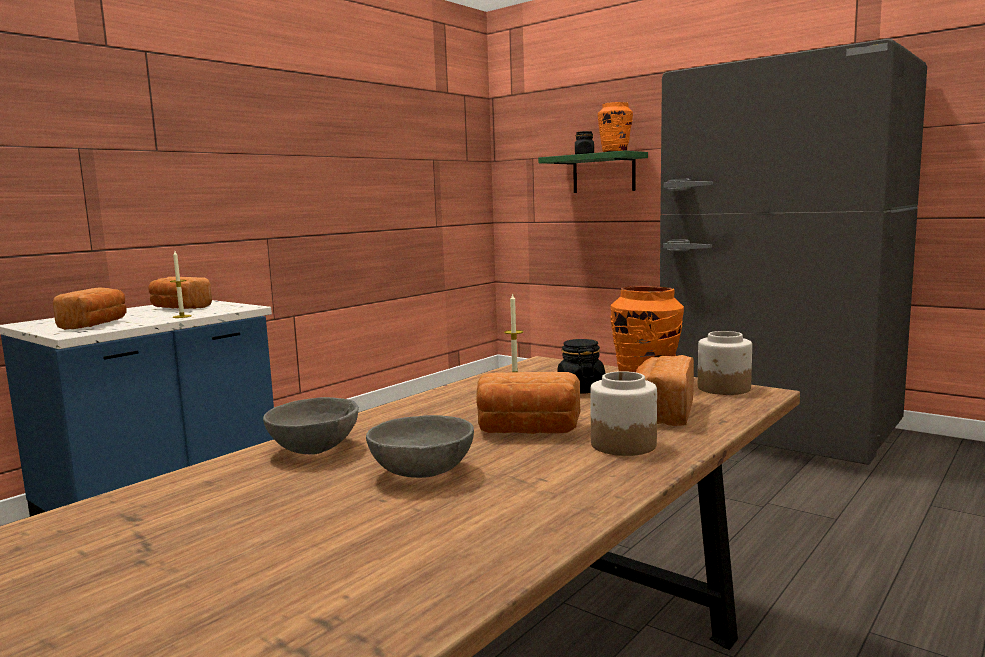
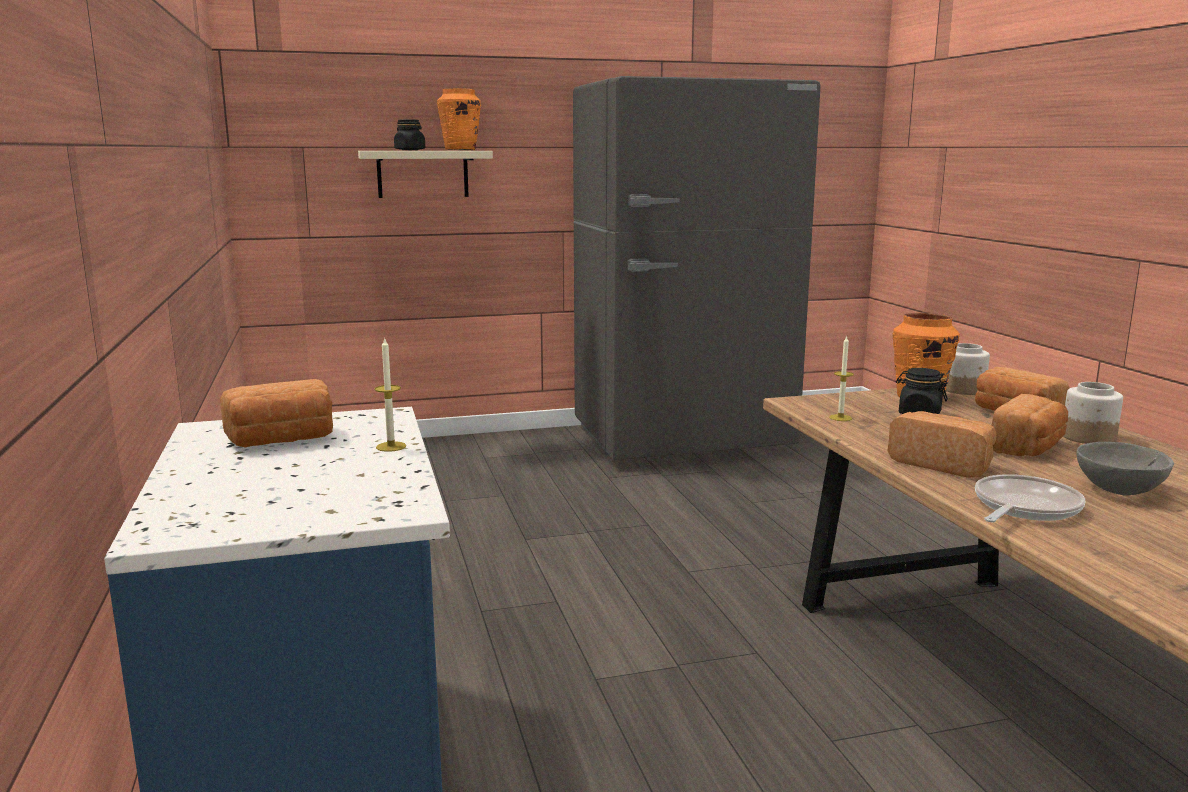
camera: 55 degrees left, 5 degrees up
(96, 324) = (340, 492): bread -> bread (942, 464)
(315, 449) = (1023, 508): grey bowl -> frying pan
(603, 173) = (422, 174): green shelf -> beige shelf

